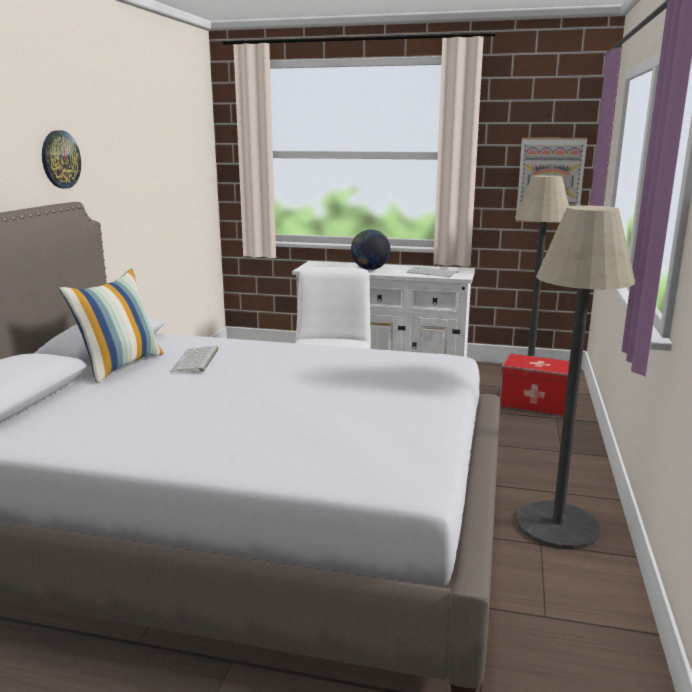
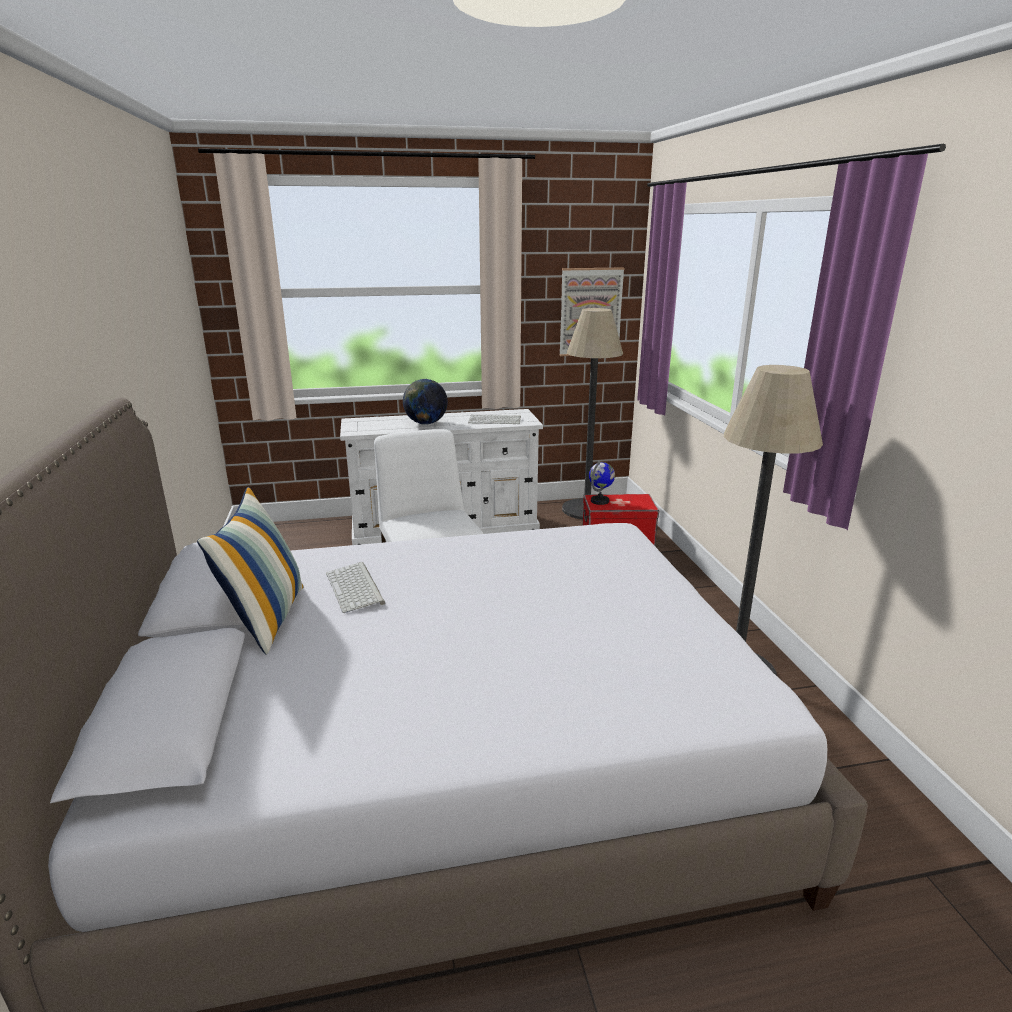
camera: 25 degrees left, 5 degrees up
(60, 159) = (82, 339): wall clock -> none
(520, 360) = (600, 501): none -> globe

